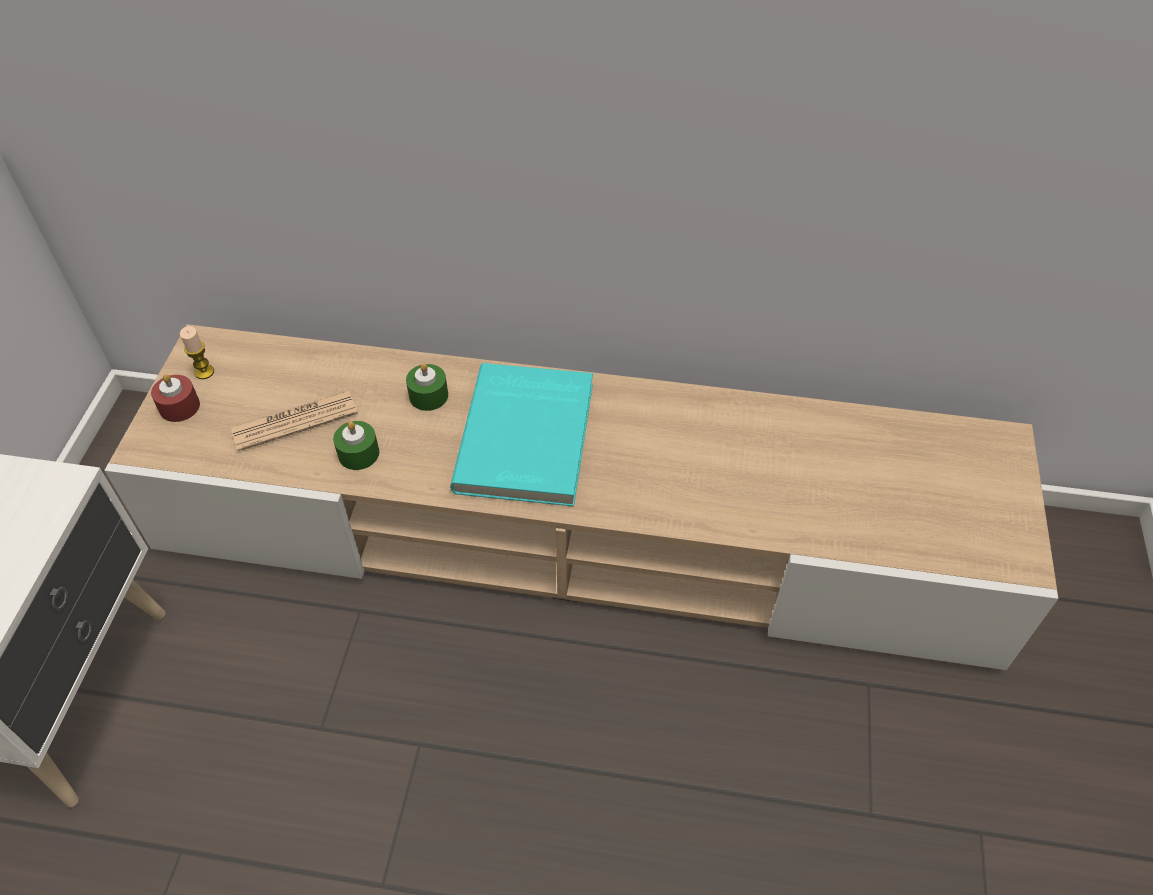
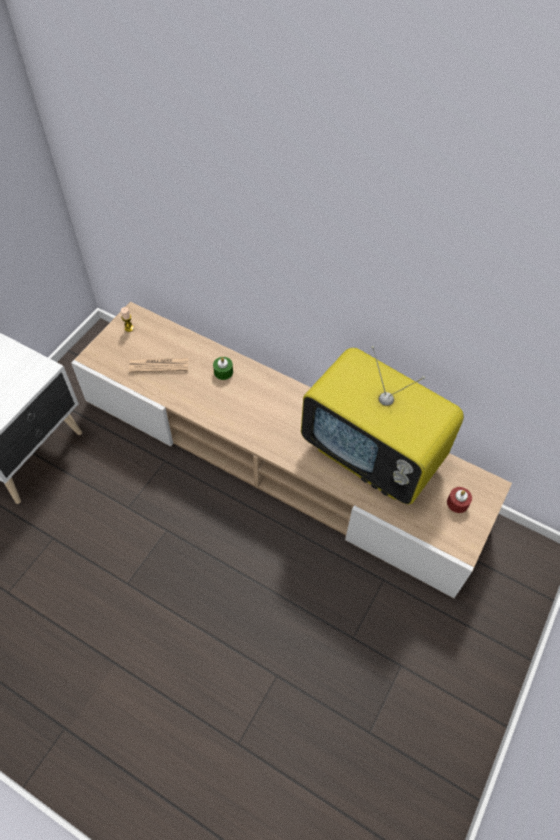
camera: 20 degrees right, 5 degrees up
(179, 406) = (112, 342): red candle -> red candle (457, 503)
(358, 453) = (180, 390): green candle -> none
(529, 437) = (260, 408): turquoise book -> none
(777, 453) = (373, 454): none -> television

